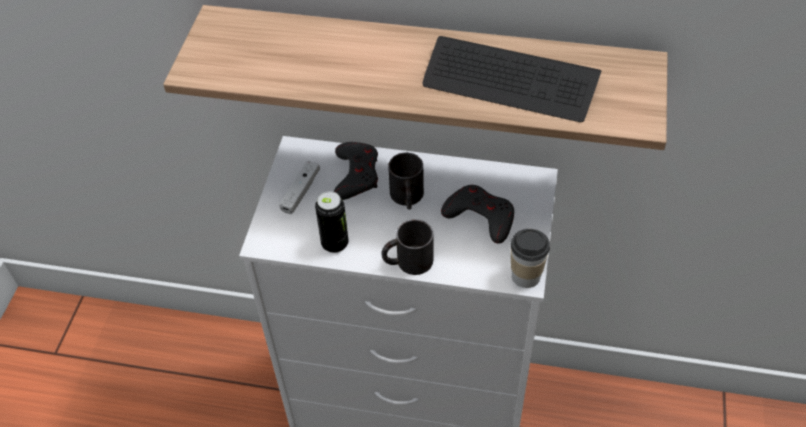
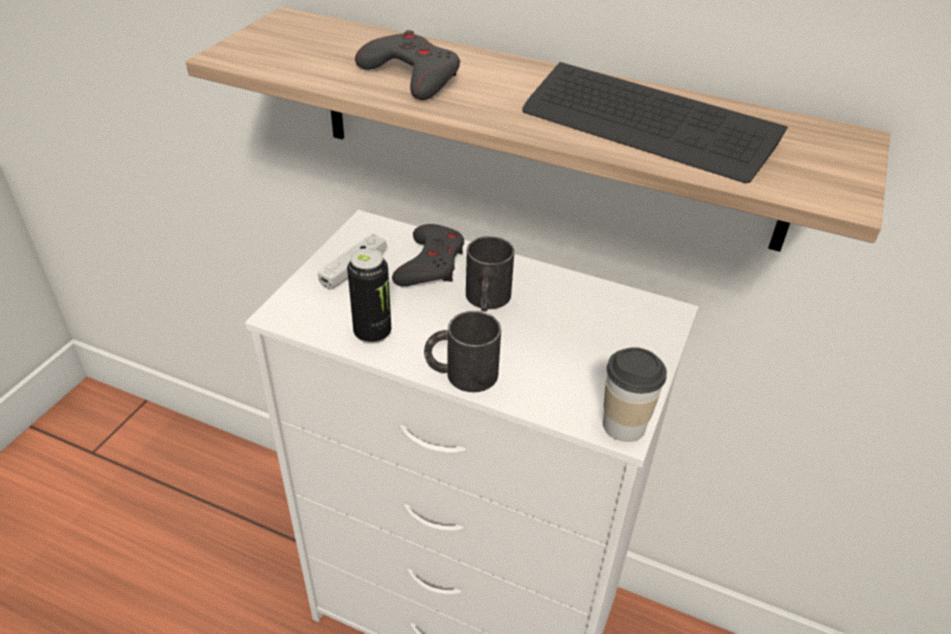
camera: 10 degrees right, 10 degrees down
(480, 216) = (578, 340): grey game controller -> grey game controller (411, 75)

